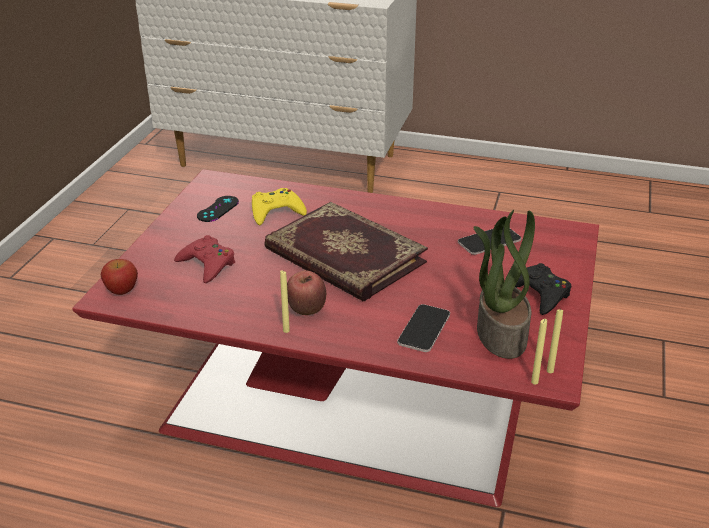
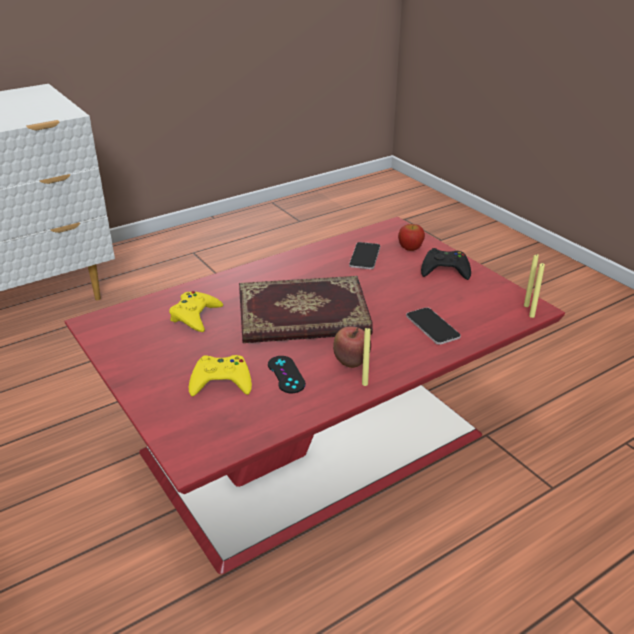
camera: 50 degrees left, 0 degrees up
(122, 290) = (193, 445): apple -> apple (410, 248)
(207, 264) = (221, 382): red game controller -> yellow game controller
(218, 209) = (144, 340): black game controller -> black game controller (286, 374)
(500, 334) = (470, 303): potted plant -> none

